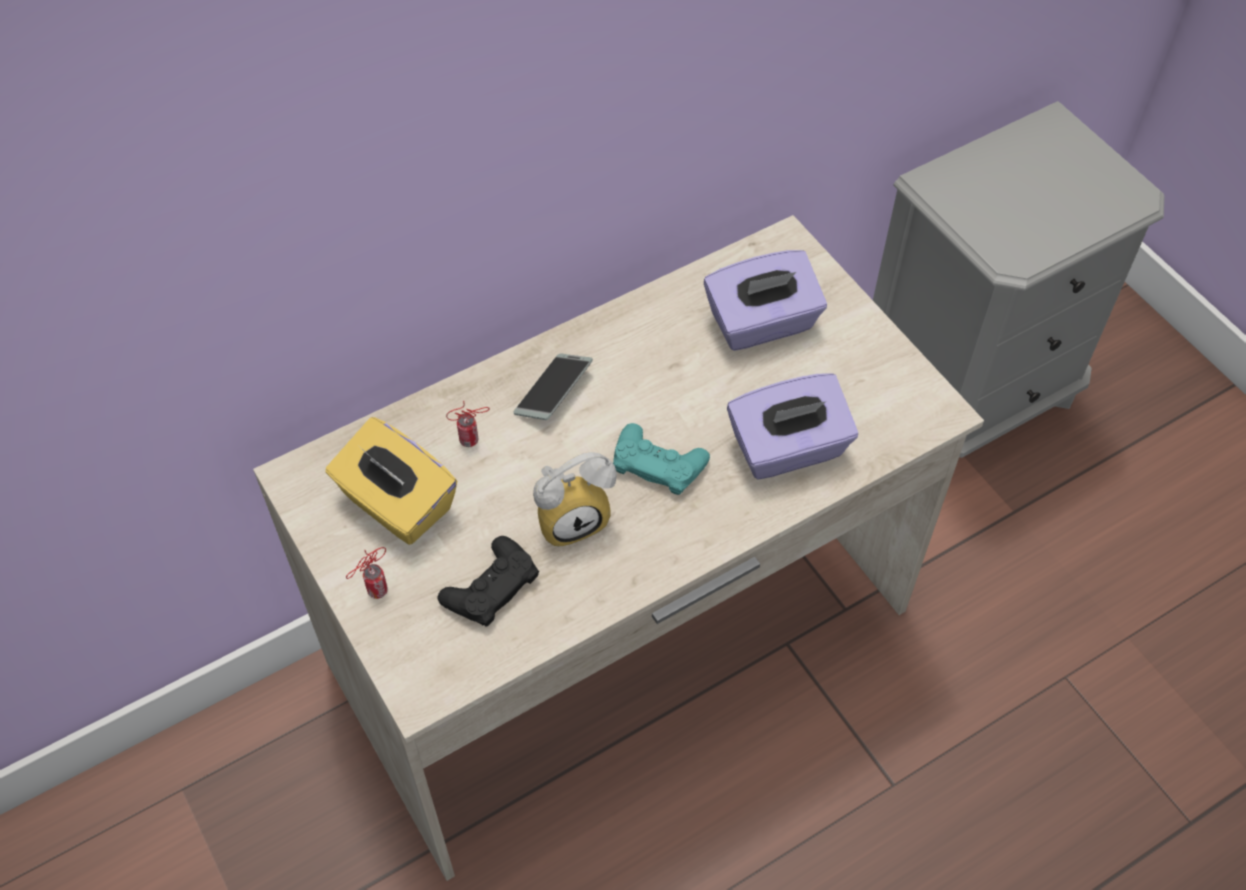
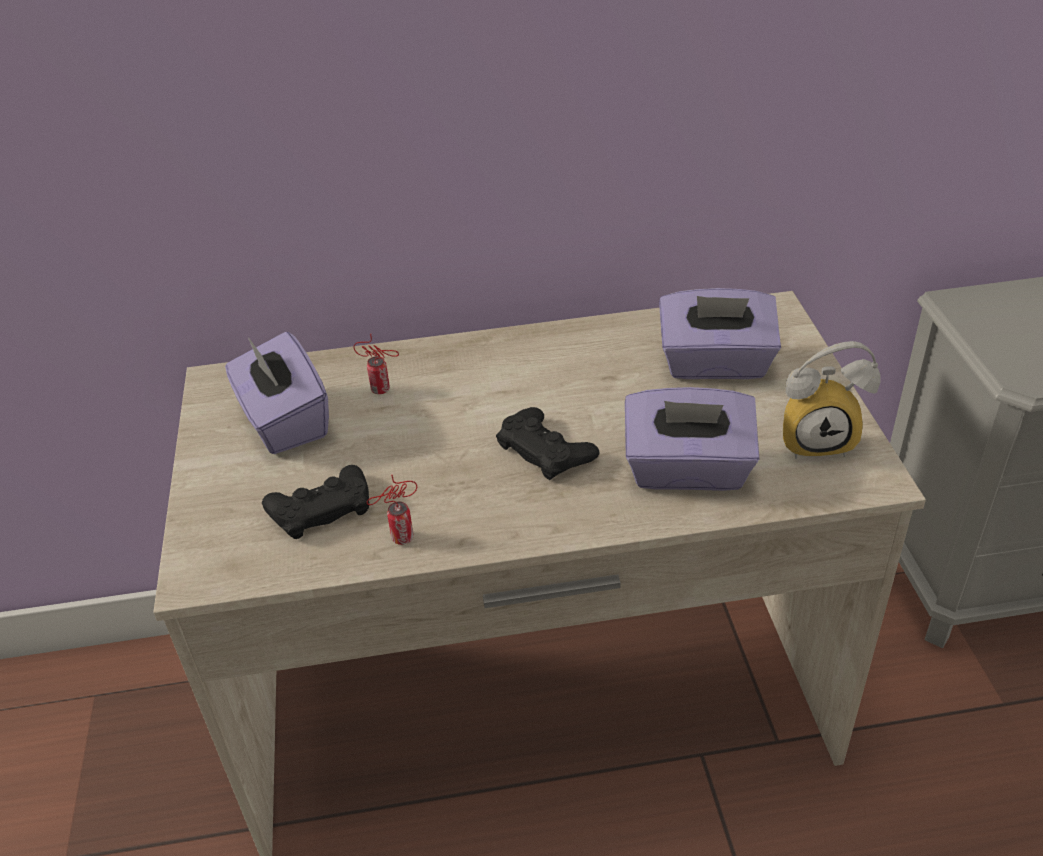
camera: 25 degrees right, 15 degrees down
(375, 592) = (216, 483): can -> can (399, 539)
(396, 504) = (284, 421): yellow tissue box -> purple tissue box
(553, 392) = (480, 372): phone -> none
(572, 517) = (435, 472): alarm clock -> alarm clock (818, 439)
(658, 464) = (545, 450): turquoise game controller -> black game controller

